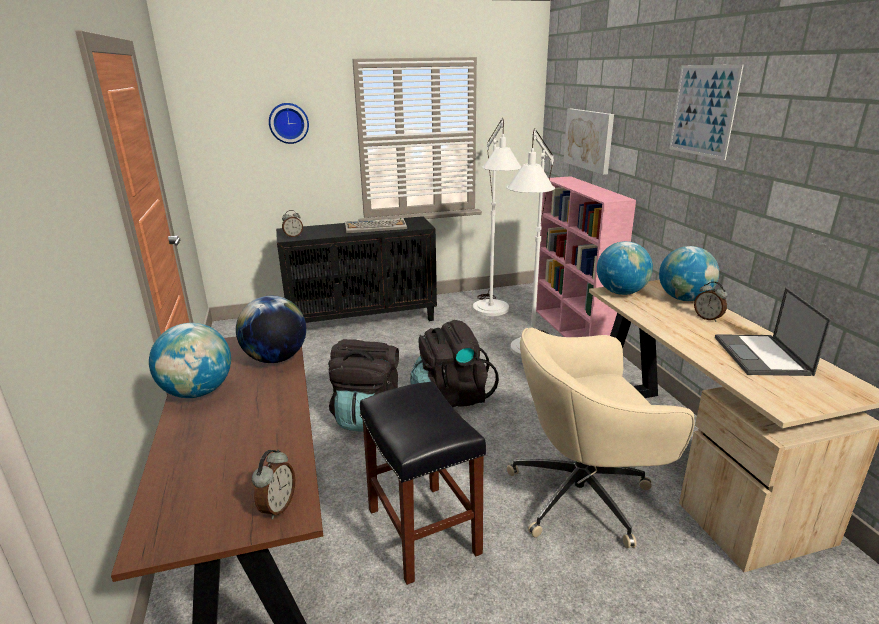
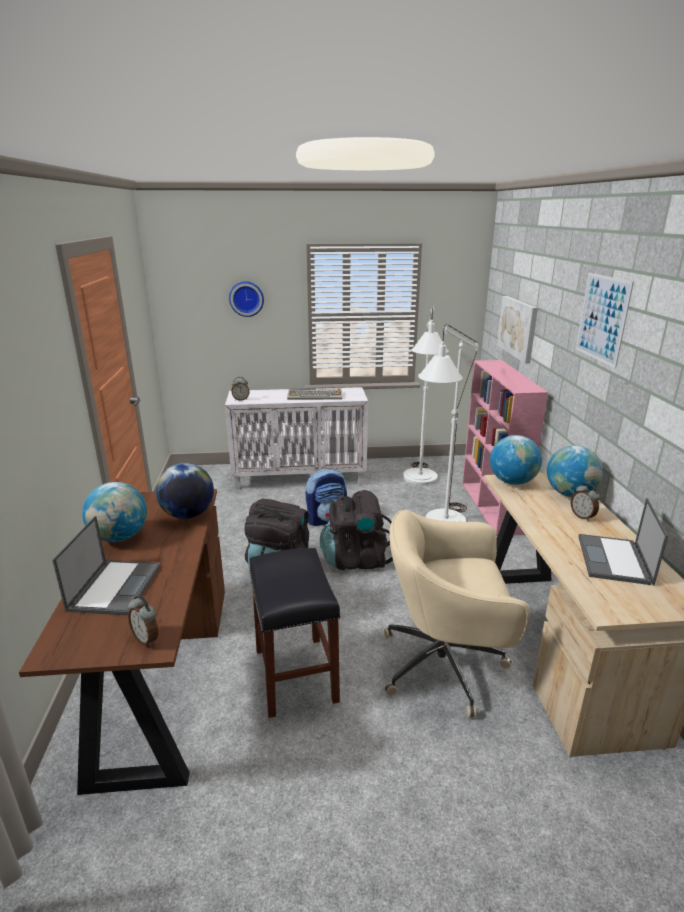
camera: 10 degrees right, 0 degrees up
(212, 449) = (115, 586): none -> laptop
(277, 507) = (147, 639): alarm clock -> alarm clock turned 105 degrees clockwise
(363, 320) = (300, 477): black cabinet -> white cabinet
(406, 360) = (327, 519): none -> backpack

